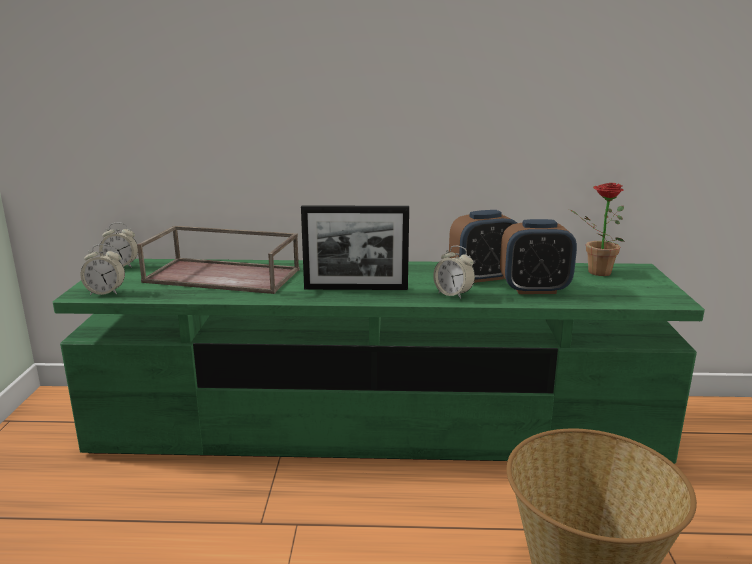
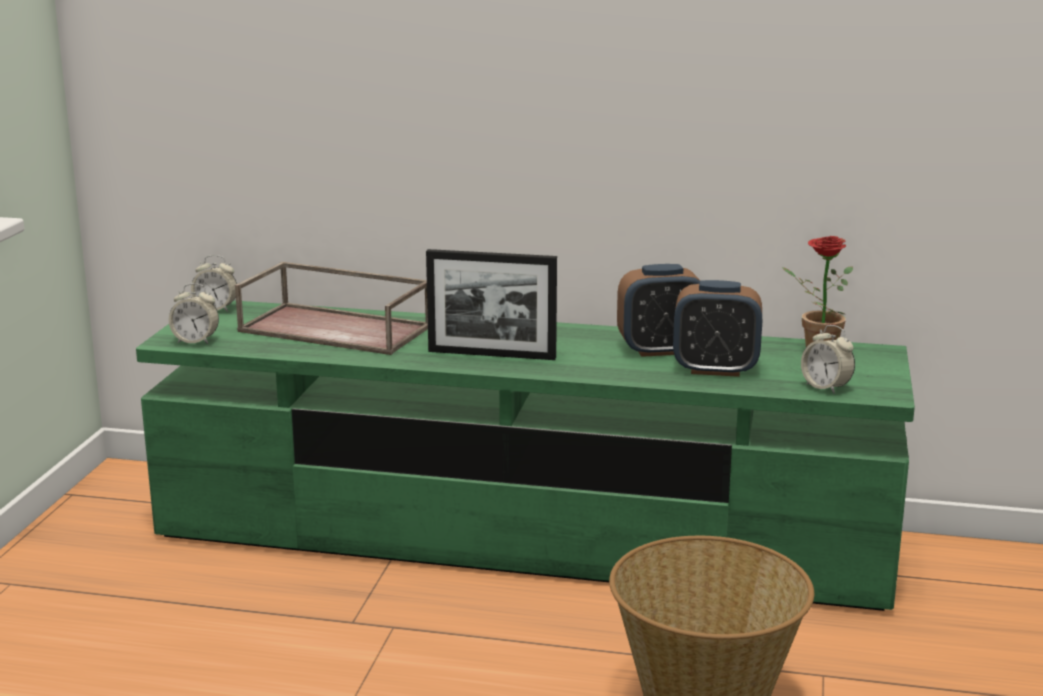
camera: 10 degrees right, 0 degrees up
(453, 294) = (608, 369): alarm clock -> alarm clock (826, 387)

